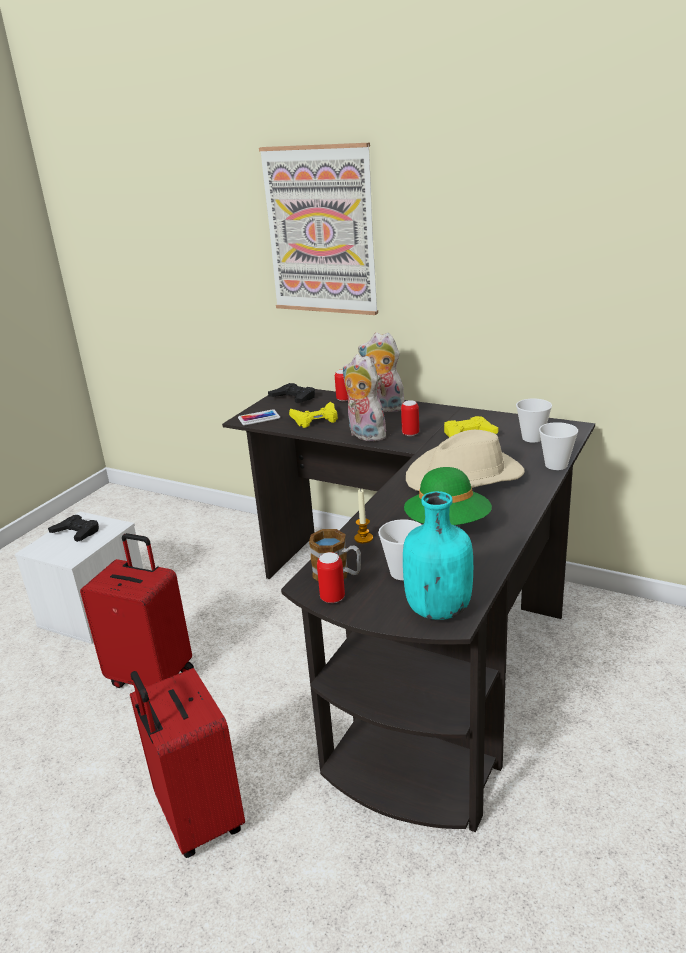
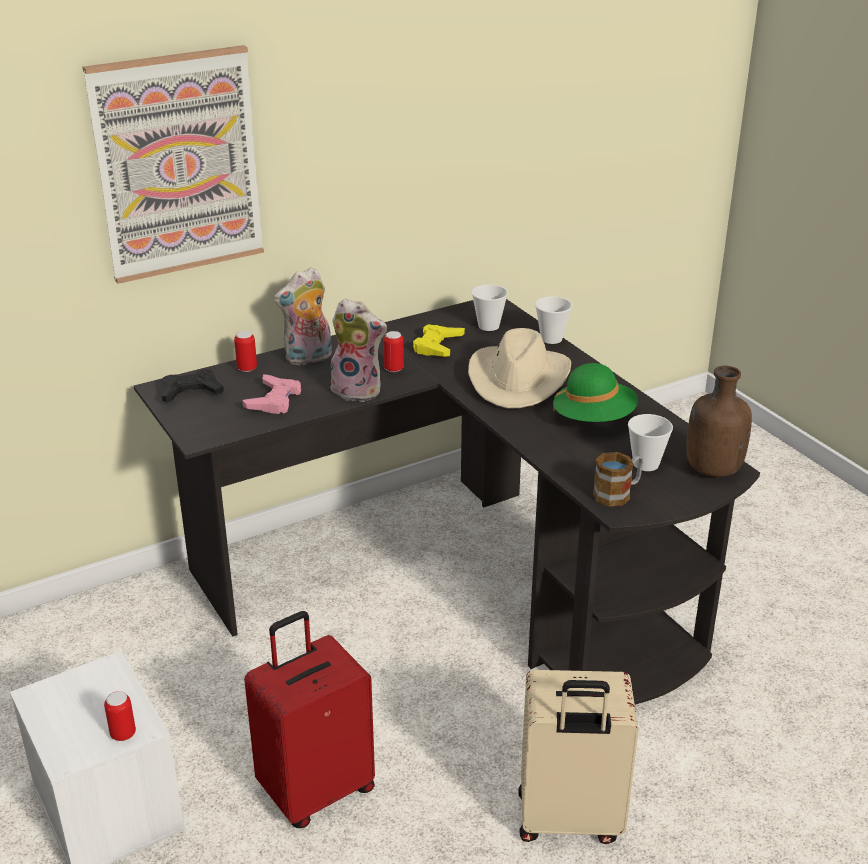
camera: 60 degrees left, 5 degrees up
(76, 532) = (74, 707): black game controller -> none
(197, 819) = (569, 820): red suitcase -> beige suitcase
(259, 418) = (211, 429): phone -> none
(315, 419) = (274, 400): yellow game controller -> pink game controller
(332, 598) = (651, 507): can -> can (123, 734)
(363, 538) = (570, 462): candle -> none
(364, 435) = (359, 390): plush toy -> plush toy turned 150 degrees counterclockwise
(437, 609) = (711, 469): turquoise bottle -> brown bottle

